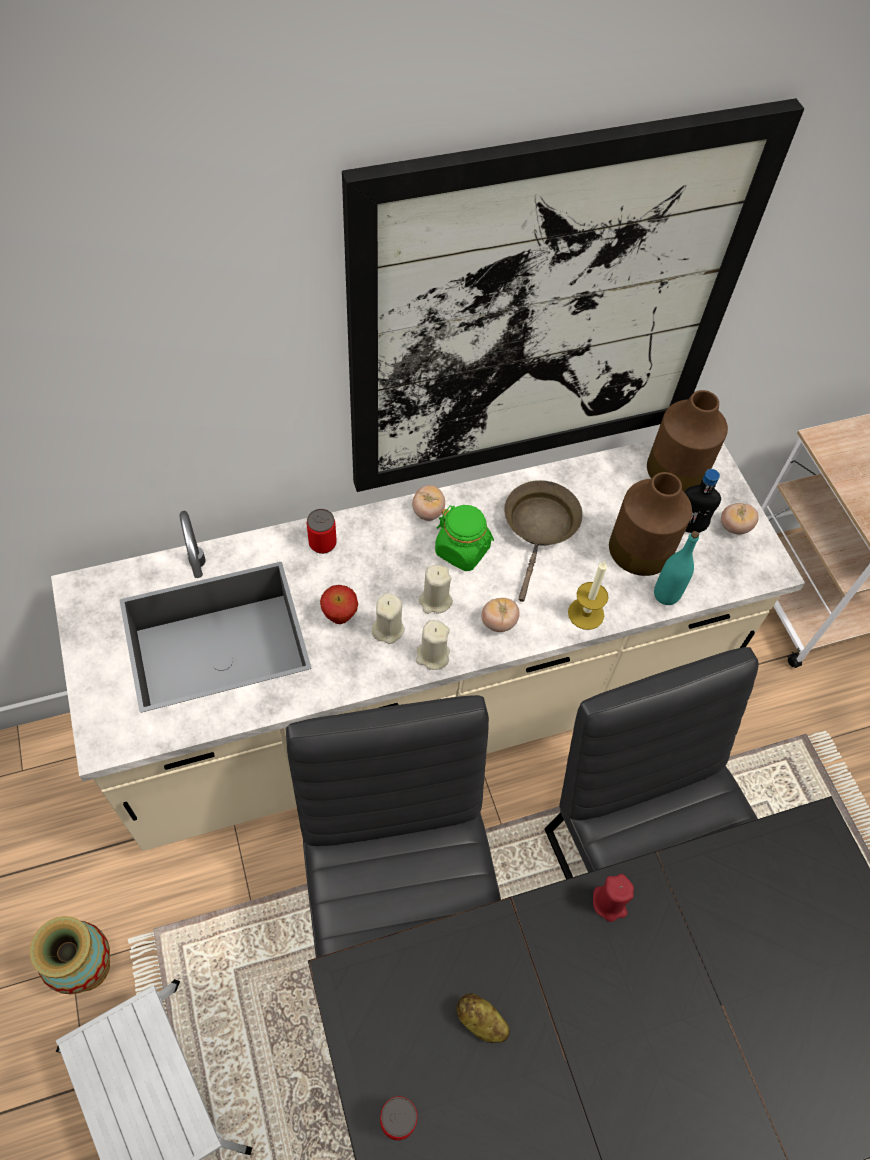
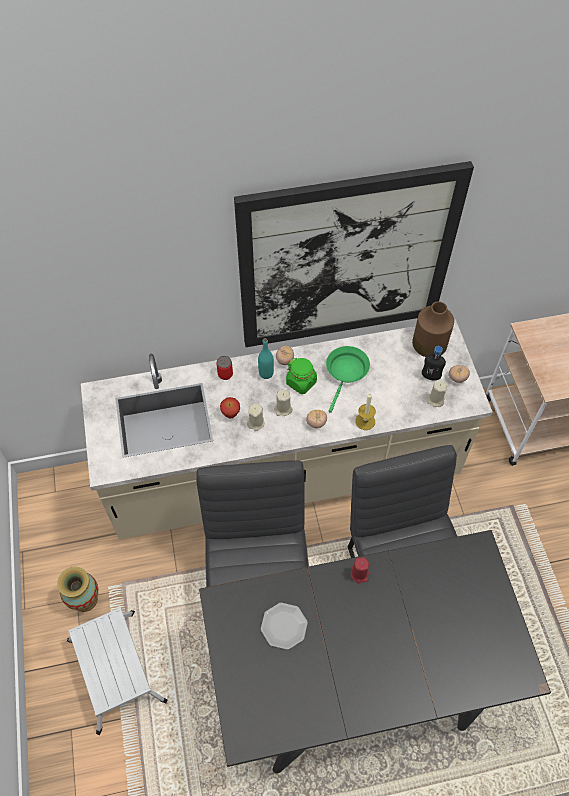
camera: 10 degrees right, 0 degrees up
(398, 1120) = (237, 667): can -> none
(432, 656) = (278, 438): beige candle -> beige candle (435, 400)
(480, 1022) = (284, 626): potato -> plate
(540, 528) = (346, 372): brown frying pan -> green frying pan
(641, 548) = (402, 387): brown vase -> none
(666, 594) = (412, 414): turquoise bottle -> turquoise bottle (266, 373)

